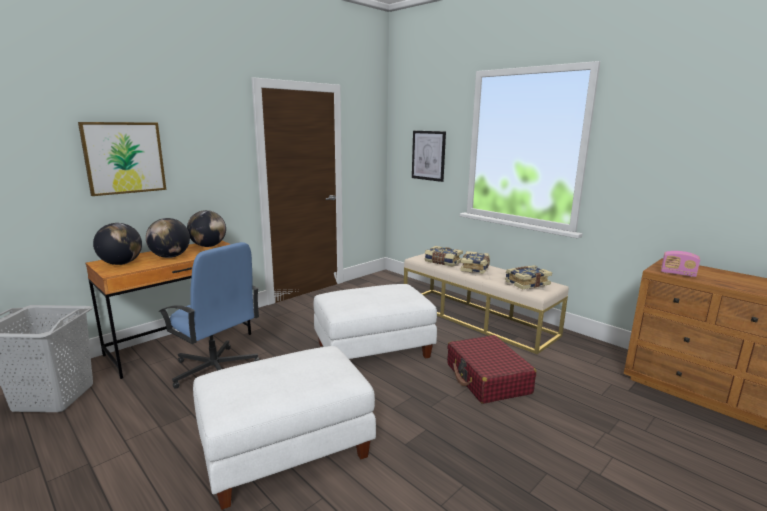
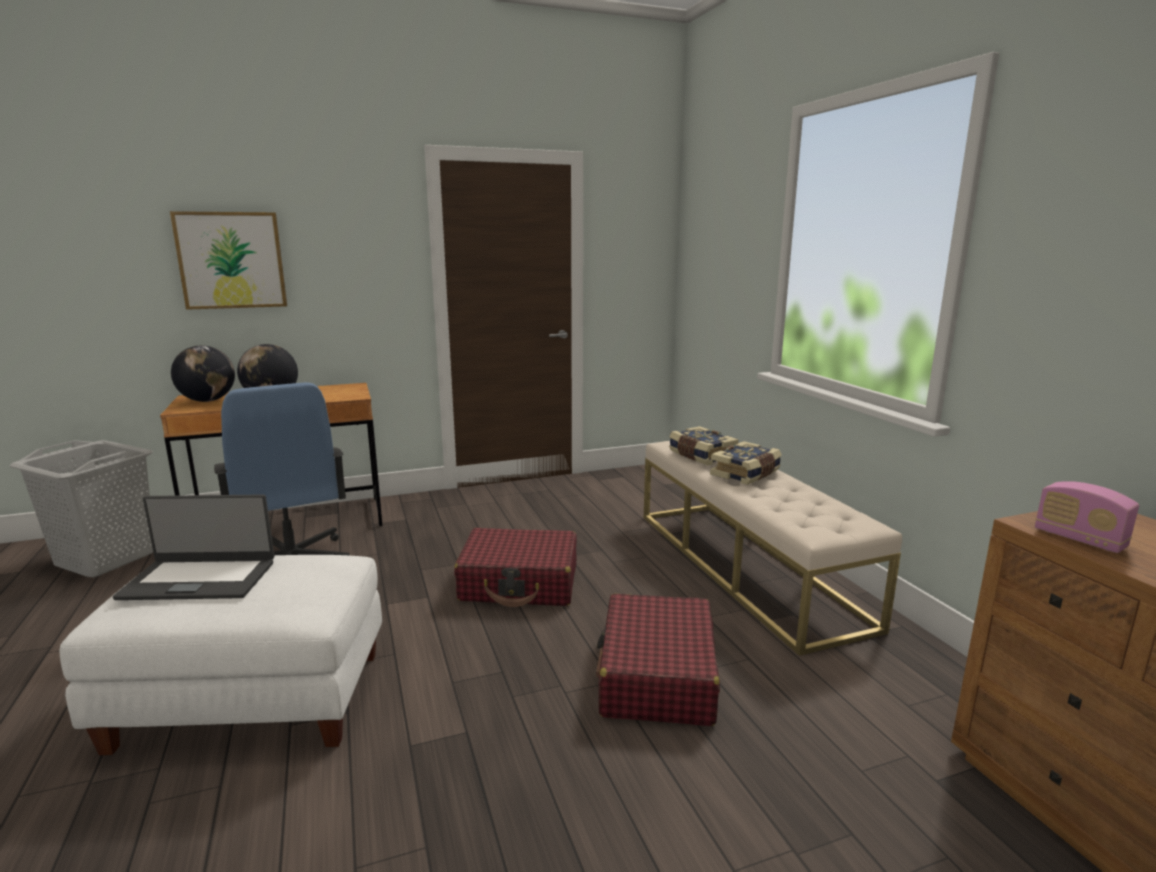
camera: 25 degrees right, 0 degrees up
(208, 246) = (337, 390): globe -> none
(258, 378) = (200, 579): none -> laptop
(373, 350) = (520, 583): white ottoman -> red suitcase
(428, 155) = (725, 268): picture -> none
(526, 283) = (811, 513): book -> none

